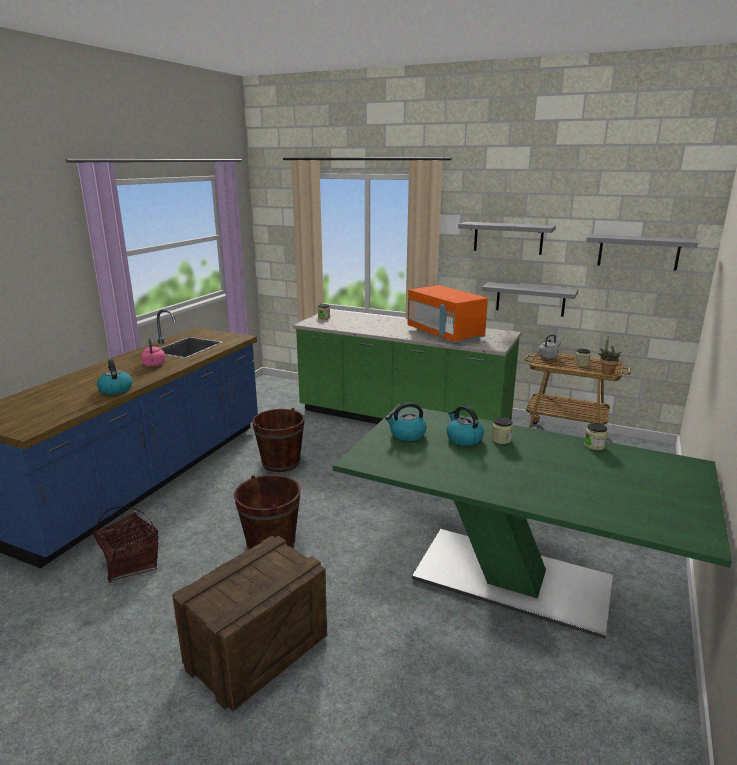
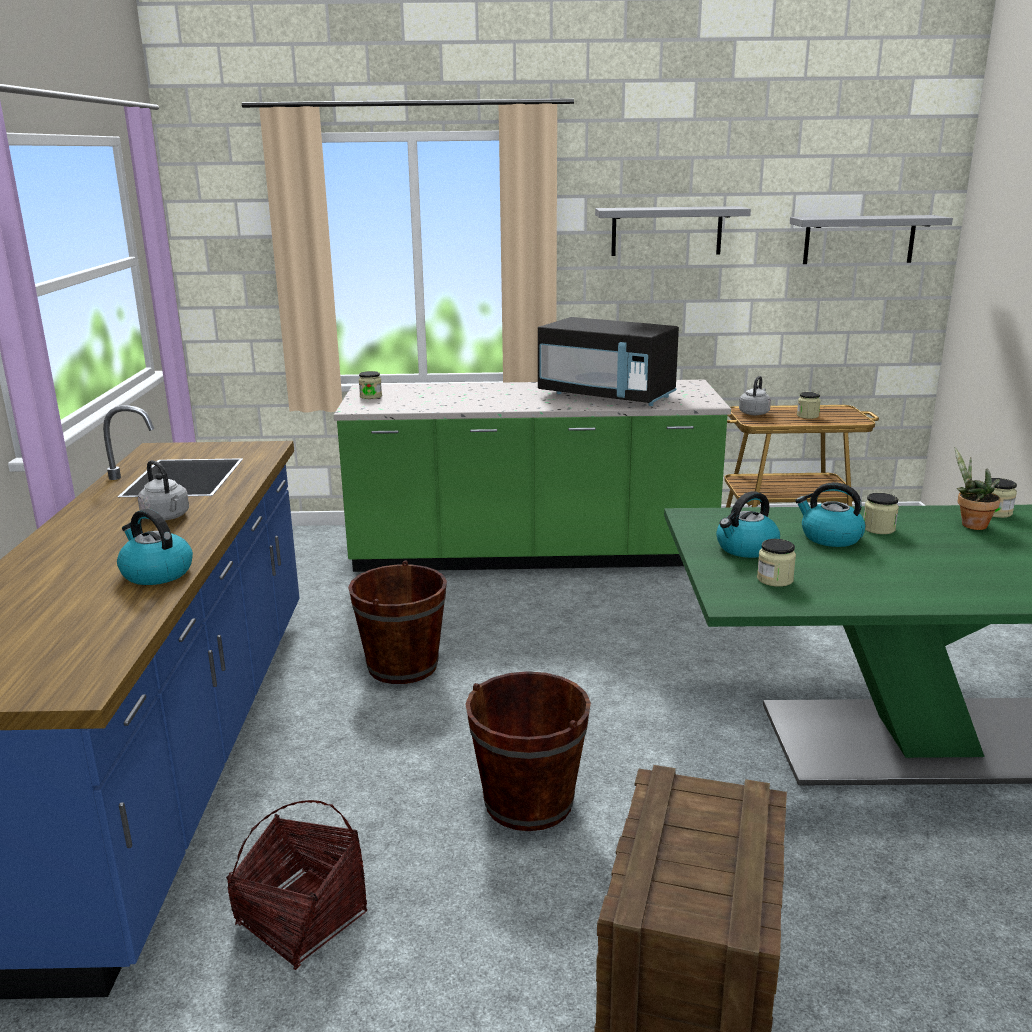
camera: 25 degrees left, 0 degrees up
(154, 365) = (167, 517): pink kettle -> grey kettle
(396, 454) = (775, 579): none -> jar
(445, 334) = (607, 396): orange microwave -> black microwave
(530, 299) = (705, 327): grey shelf -> none
(606, 371) = (852, 420): potted plant -> potted plant (970, 524)

